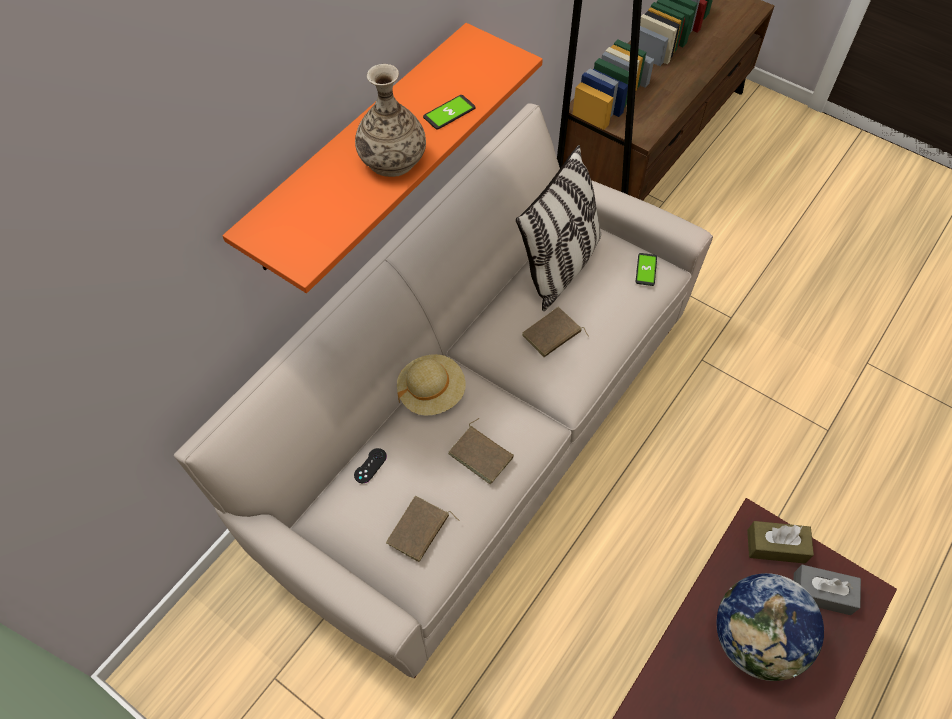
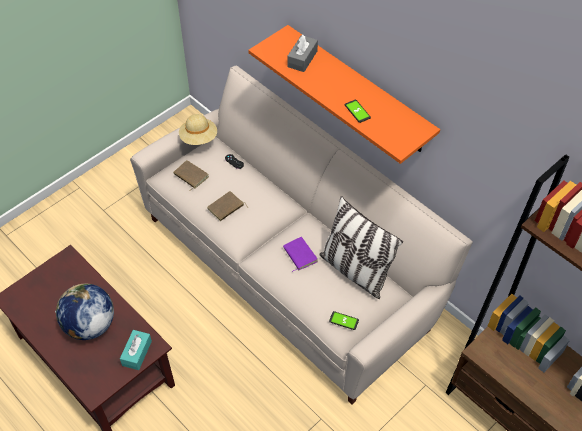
camera: 100 degrees right, 5 degrees down
(392, 159) = (325, 85): vase -> none
(431, 393) = (276, 195): beige hat -> beige hat (199, 138)
(552, 335) = (299, 255): brown book -> purple book
(776, 546) = (137, 353): brown tissue box -> turquoise tissue box
(821, 593) = (102, 368): grey tissue box -> grey tissue box (302, 59)

